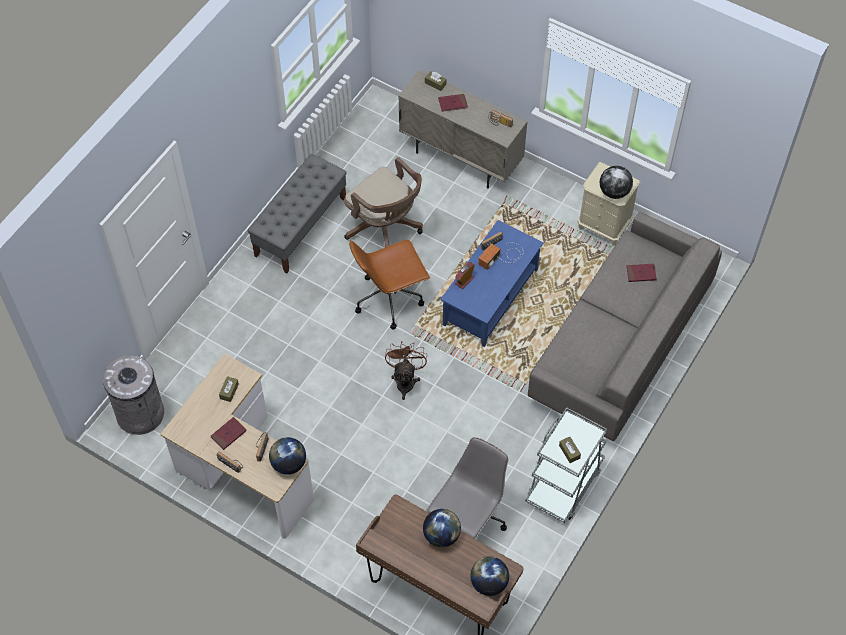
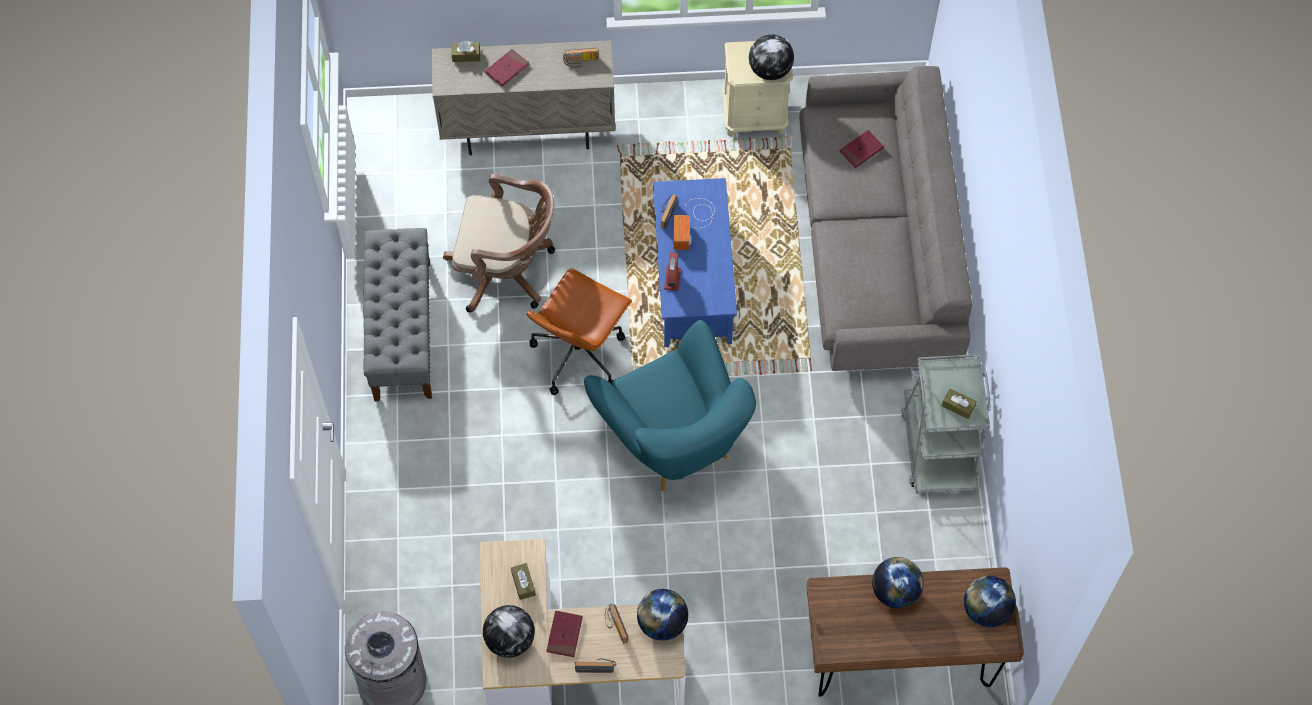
camera: 35 degrees left, 5 degrees up
(196, 417) = (510, 639): none -> globe
(405, 380) = (673, 440): brown fan -> turquoise armchair
(468, 521) = (868, 557): grey office chair -> none

